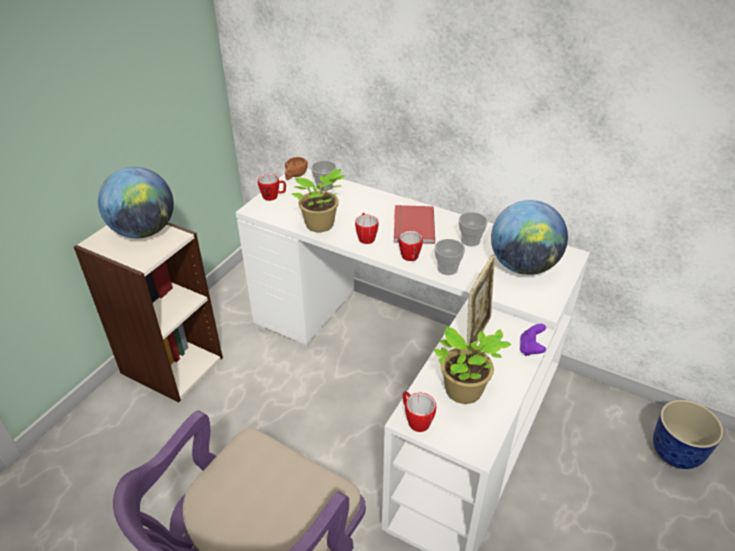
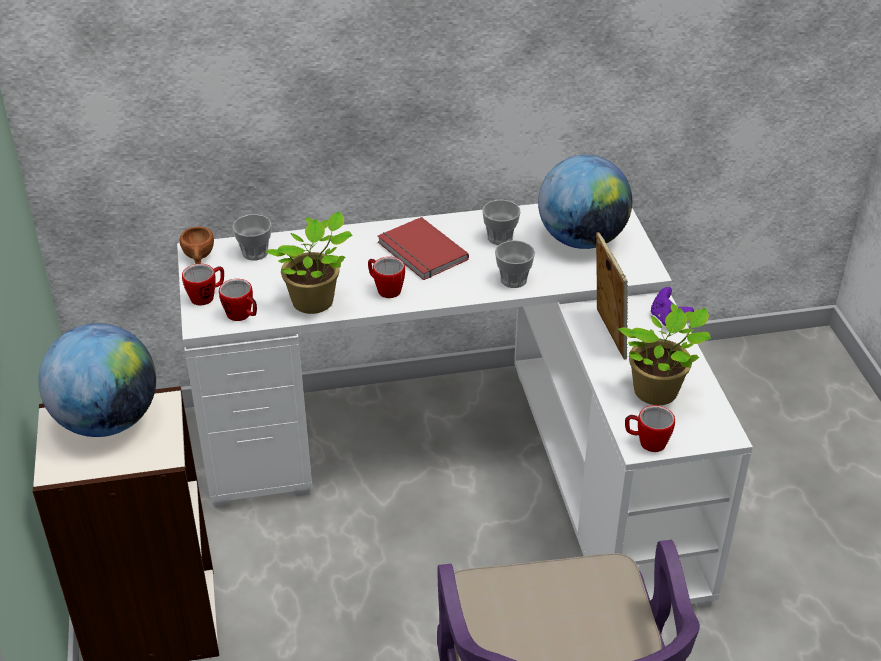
camera: 40 degrees left, 0 degrees up
(410, 258) = (463, 288): mug -> mug (242, 316)
(675, 454) = (777, 378): planter -> none

